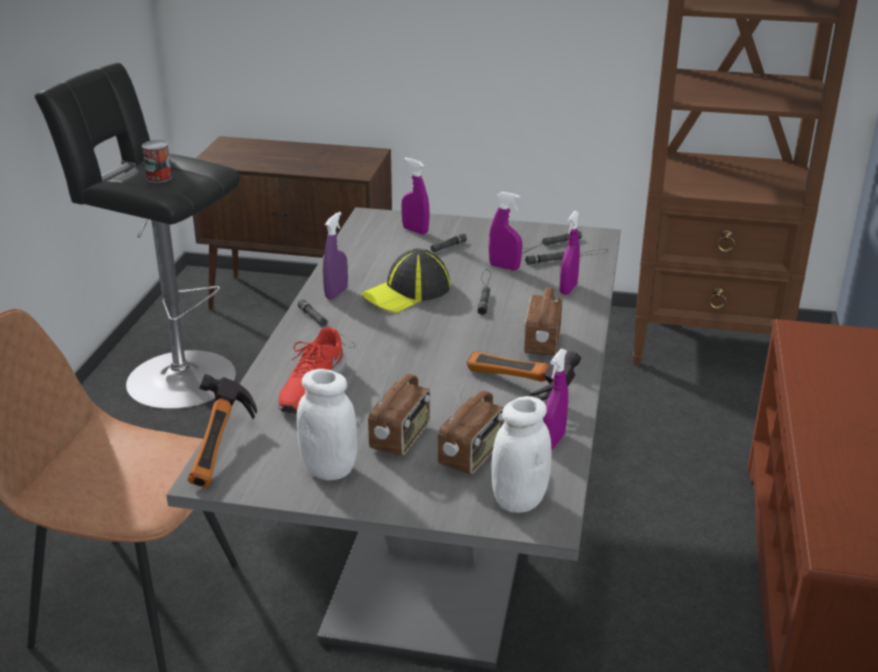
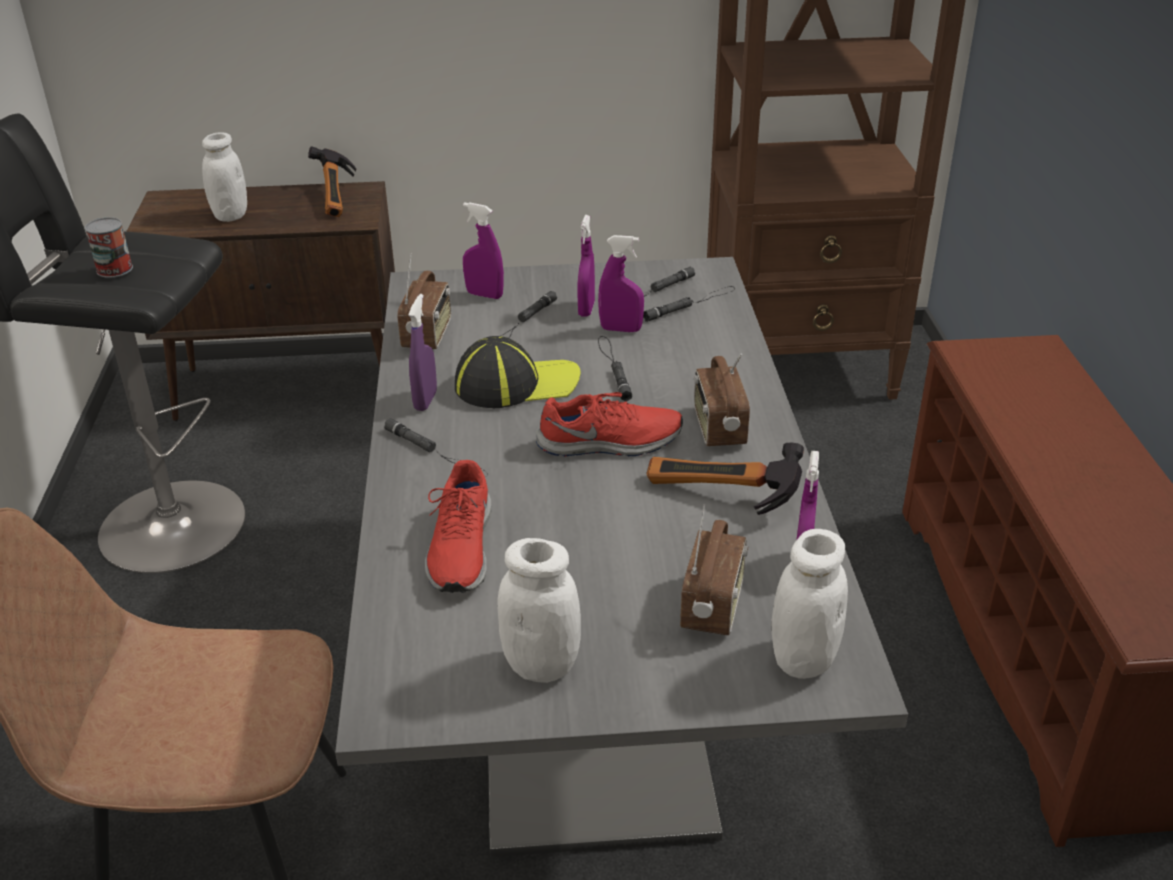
camera: 15 degrees left, 5 degrees up
(224, 450) = (385, 664): hammer -> hammer (339, 198)
(269, 159) = (230, 215): none -> white jar
(401, 438) = (612, 599): radio -> radio (428, 335)
(407, 292) = (516, 384): cap -> cap turned 135 degrees counterclockwise
(455, 340) = (610, 443): none -> red shoe
(568, 289) = (713, 348): purple spray bottle -> purple spray bottle (586, 309)

